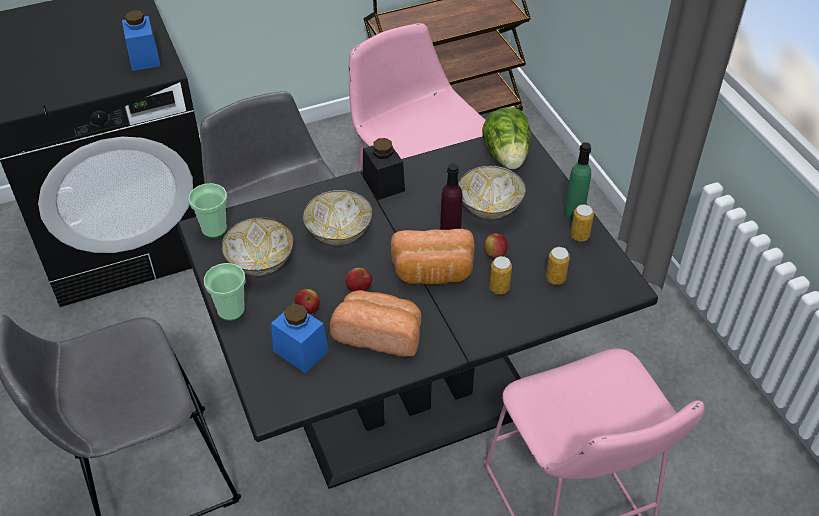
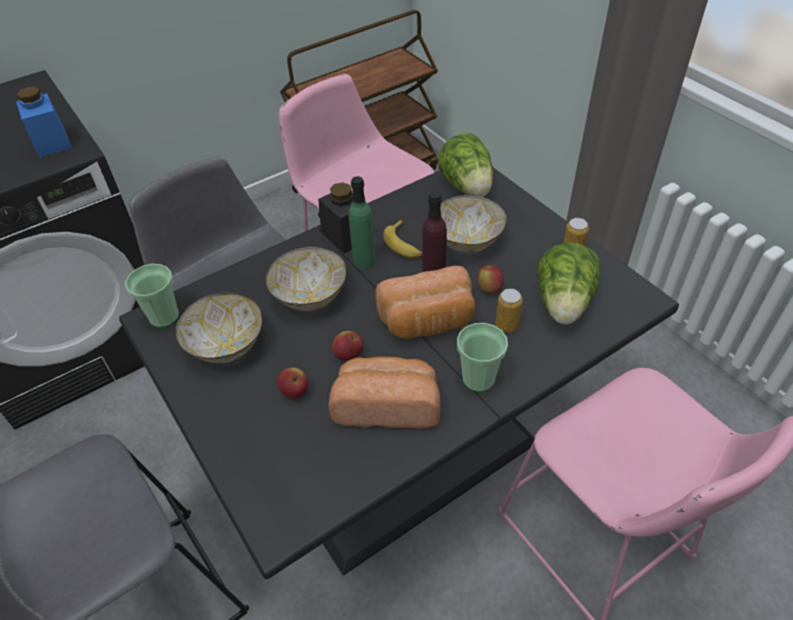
camera: 10 degrees left, 0 degrees up
(231, 310) = (201, 410): cup -> cup (478, 379)
(300, 351) = (297, 445): blue jar -> none
(432, 201) = (404, 245): none -> banana
(555, 278) = (564, 304): can -> lettuce
(574, 213) = (557, 232): green bottle -> green bottle (364, 261)

